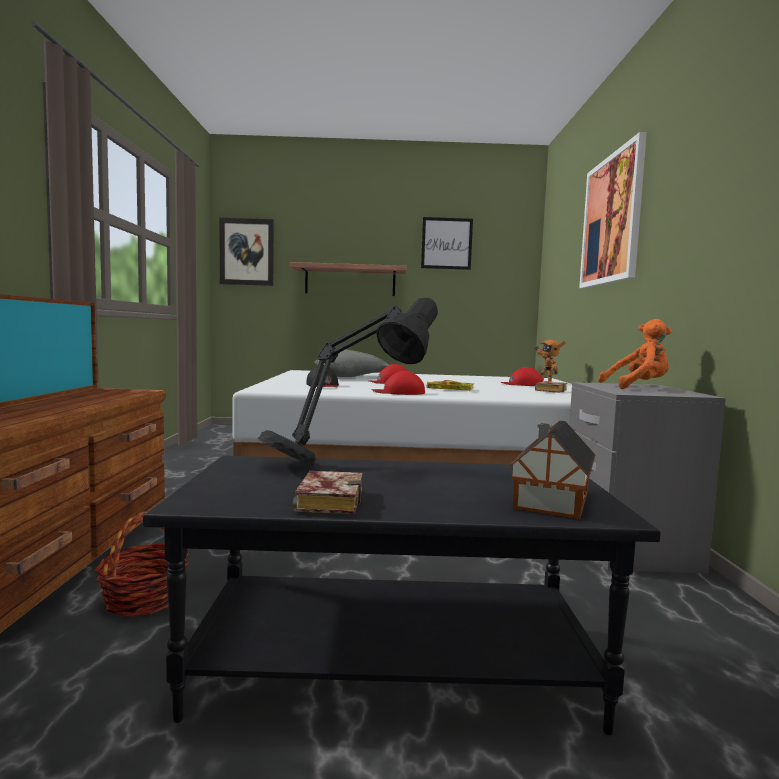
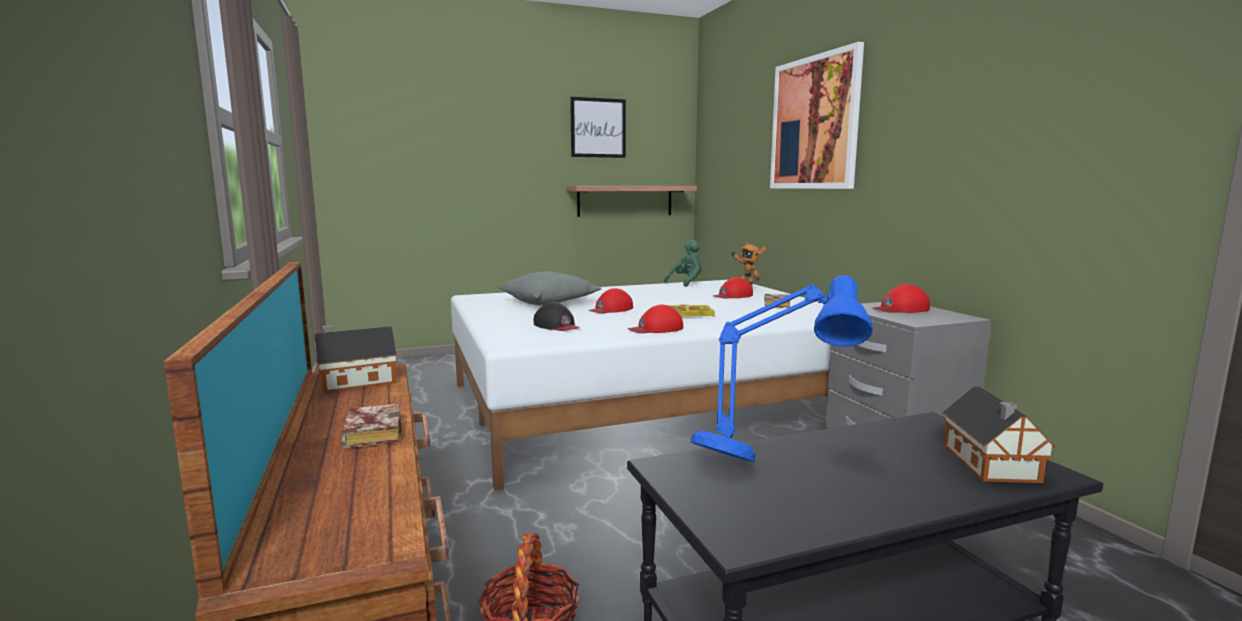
camera: 20 degrees left, 5 degrees up
(109, 392) = (355, 381): none -> toy house
(247, 252) = (351, 139): picture -> none
(327, 499) = (839, 507): book -> book (370, 432)
(343, 467) = (770, 454): black table lamp -> blue table lamp
(350, 281) = (489, 174): shelf -> shelf (625, 200)
(498, 376) = (686, 283): none -> green plush toy
(638, 387) = (900, 309): orange plush toy -> red cap

